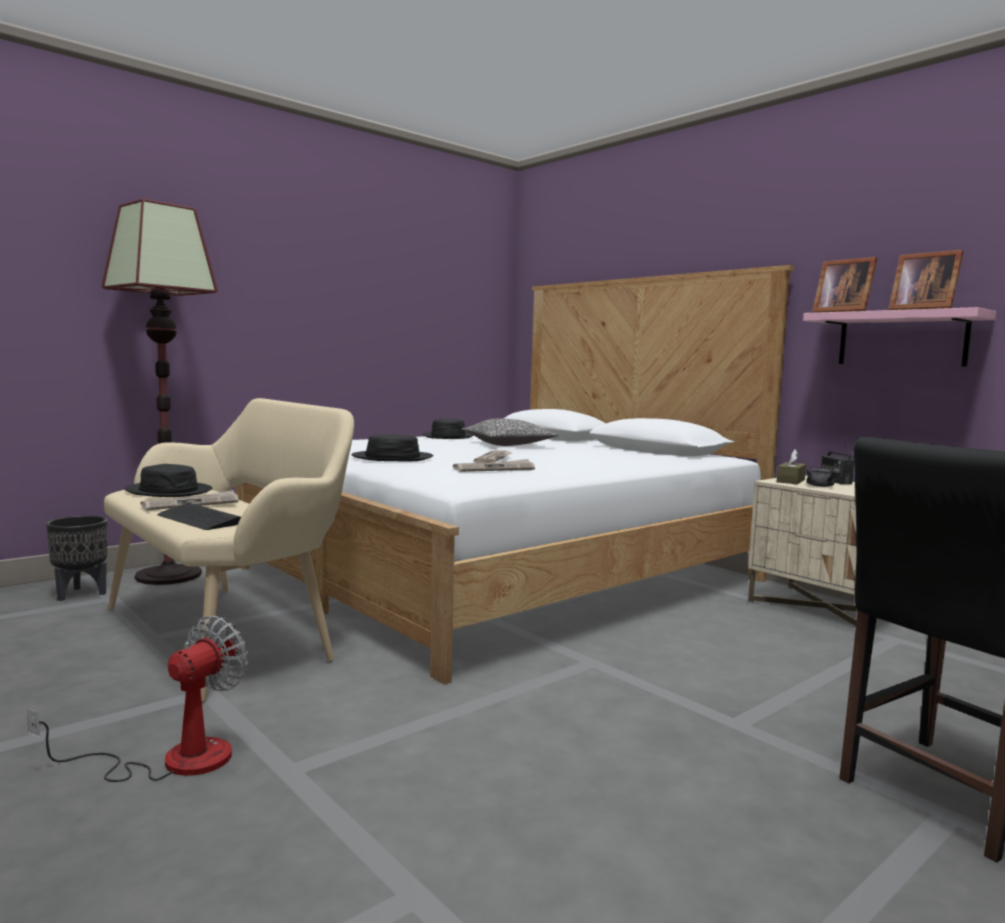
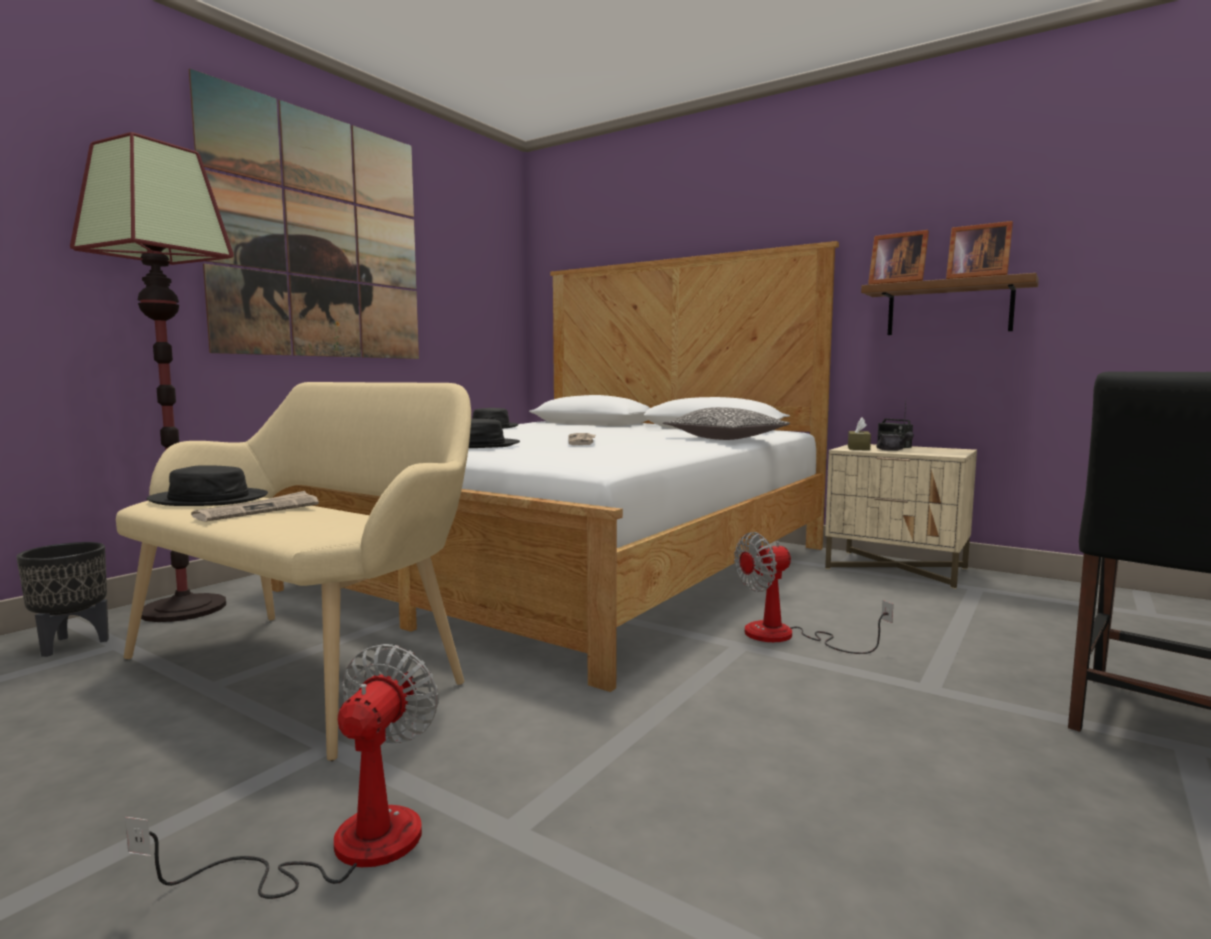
camera: 15 degrees left, 0 degrees up
(198, 519) = (292, 526): keyboard -> none
(308, 265) = (320, 237): none -> picture
(494, 469) = (603, 448): newspaper -> none
(508, 444) = (566, 430): pillow -> pillow (725, 438)
(644, 660) = (787, 636): none -> fan
(901, 339) = (949, 309): pink shelf -> brown shelf

